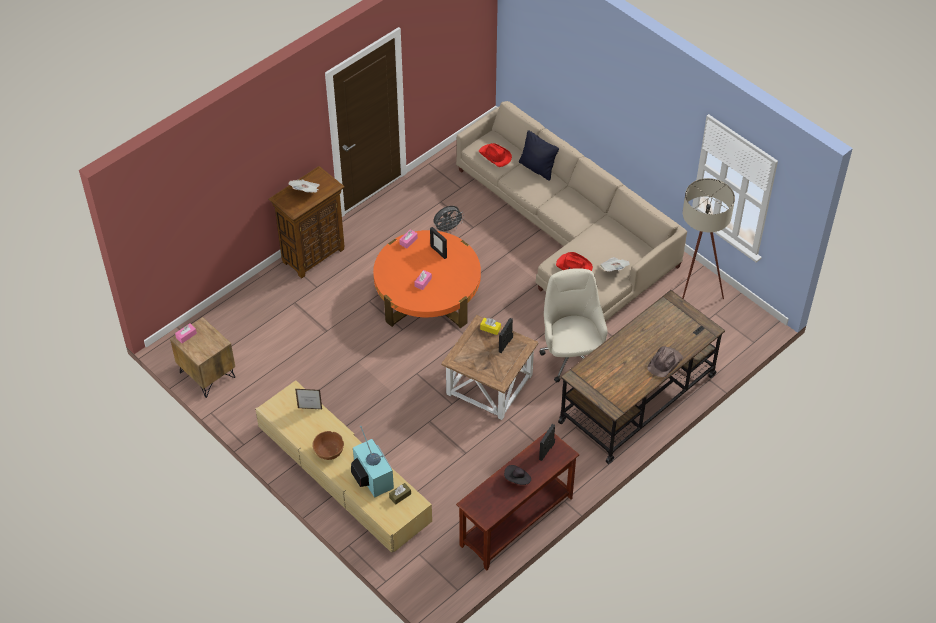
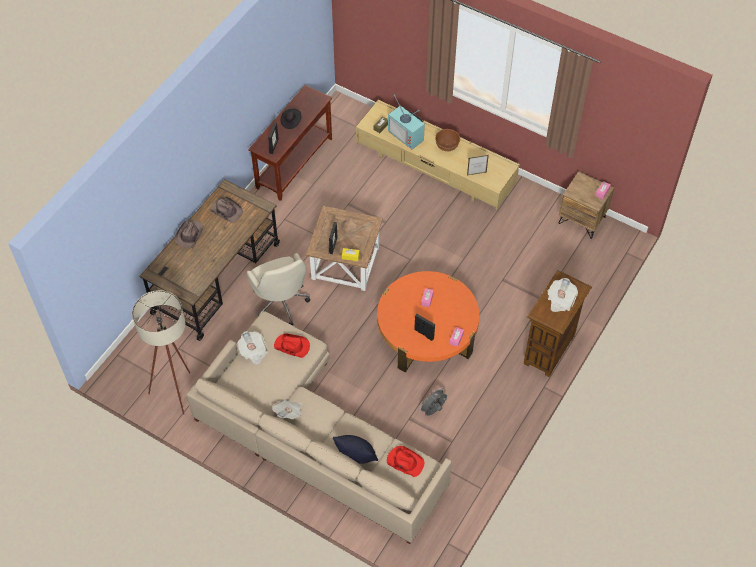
camera: 165 degrees right, 5 degrees up
(590, 213) = (289, 413): none -> newspaper
(619, 382) = (226, 210): none -> brown hat

